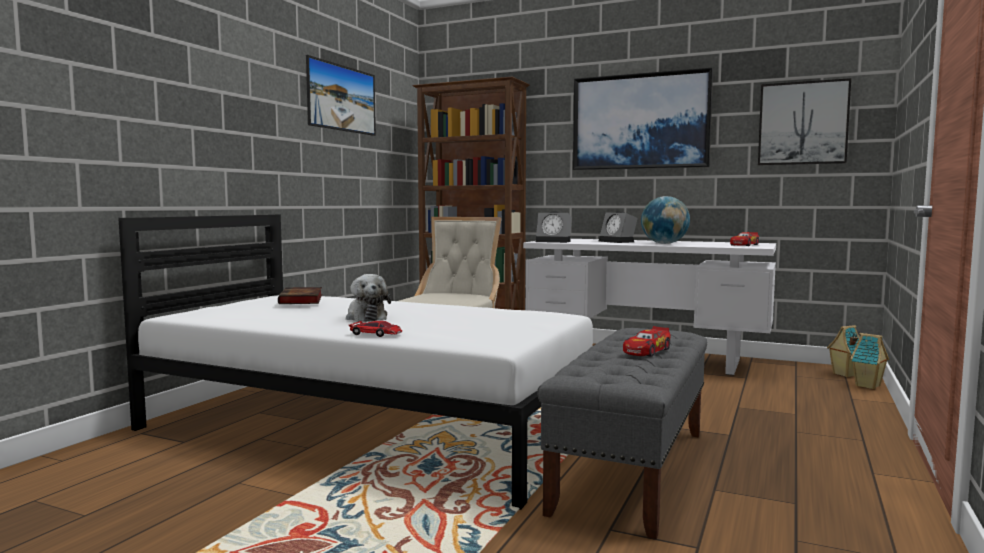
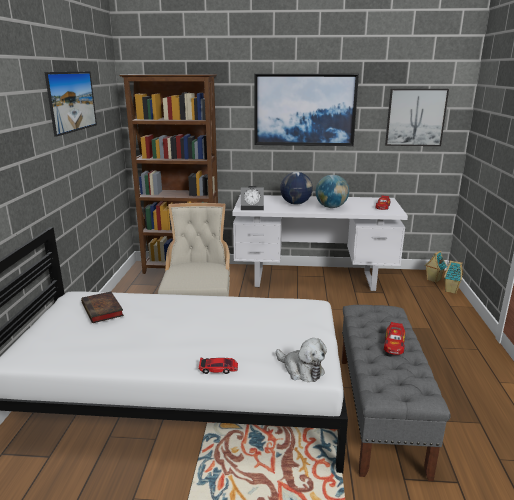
camera: 20 degrees left, 15 degrees up
(366, 317) = (182, 335): plush toy -> plush toy (301, 370)
(618, 241) = (296, 203): alarm clock -> globe

